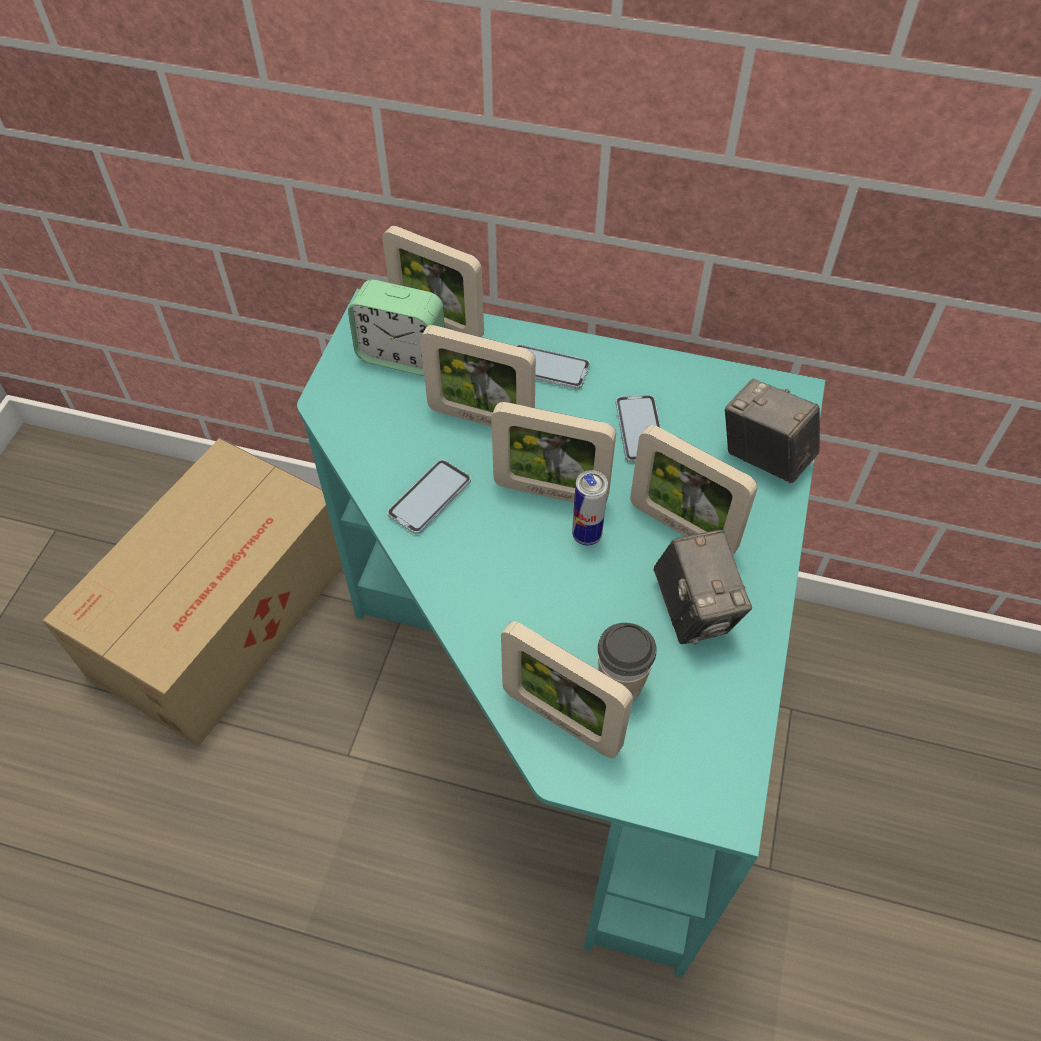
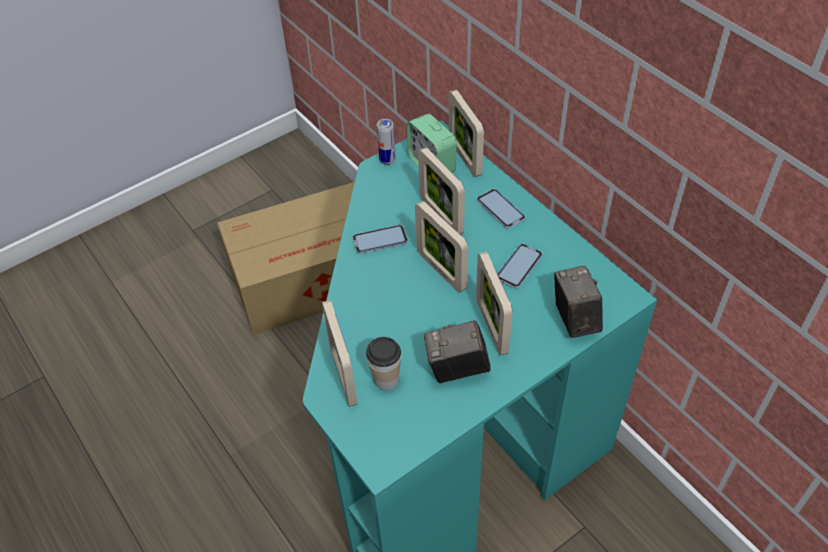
camera: 40 degrees right, 5 degrees down
(586, 535) = (439, 301): can -> can (387, 160)
(694, 610) = (457, 369): camera -> camera turned 60 degrees clockwise

